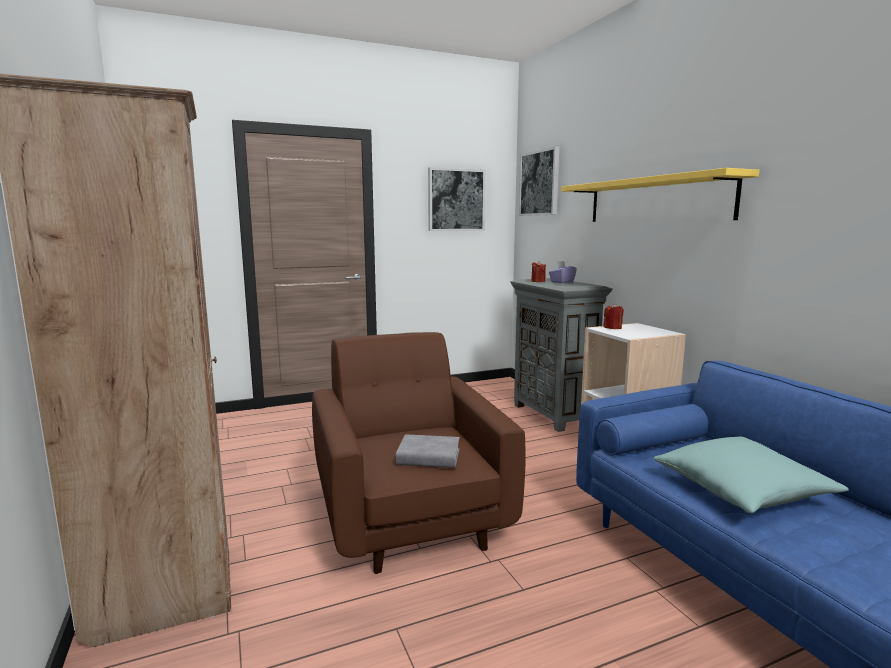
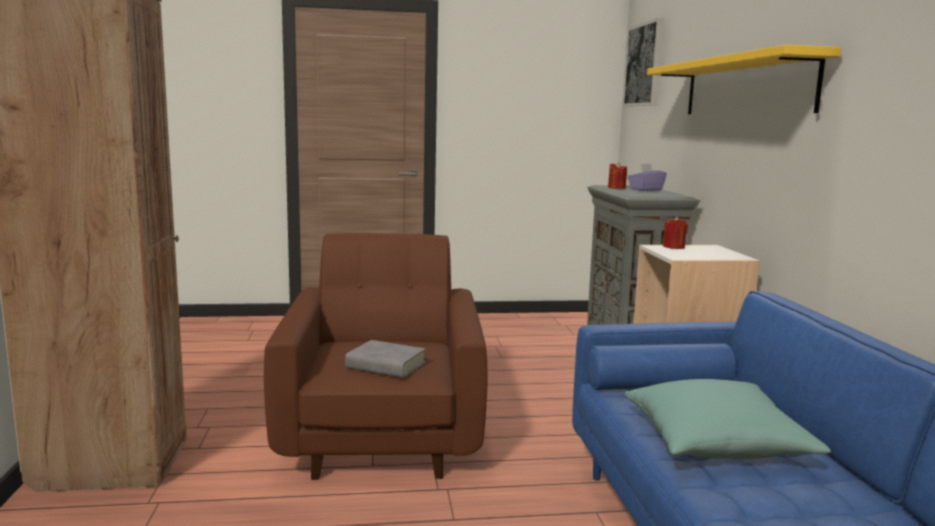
camera: 15 degrees right, 0 degrees up
(456, 200) = (542, 85): picture -> none

